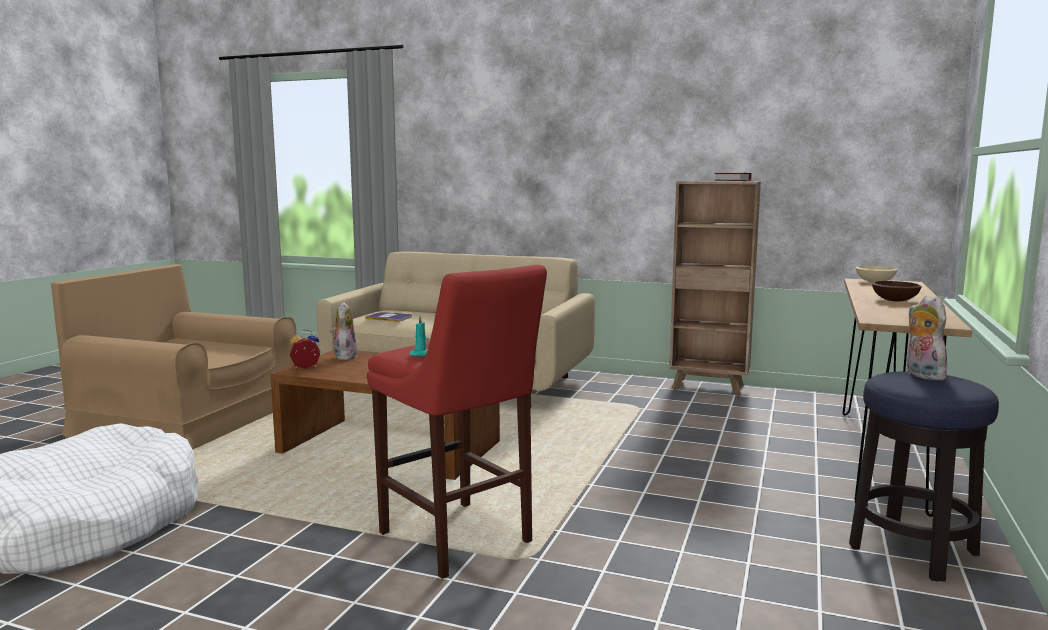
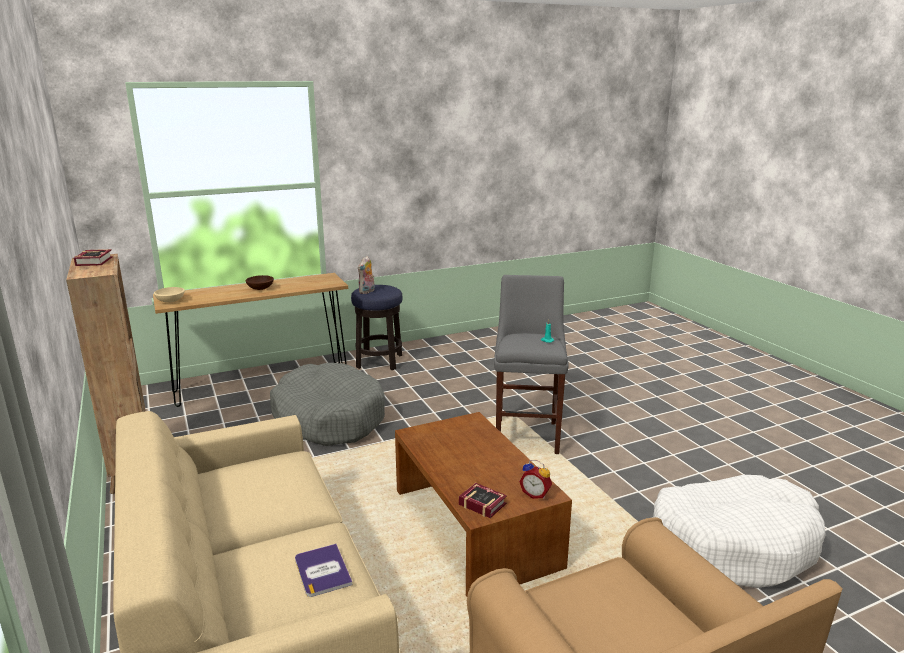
camera: 135 degrees left, 10 degrees up
(344, 356) = (481, 503): plush toy -> book
(459, 541) = (527, 434): red stool -> grey stool
(710, 460) = (329, 418): none -> grey dog bed

